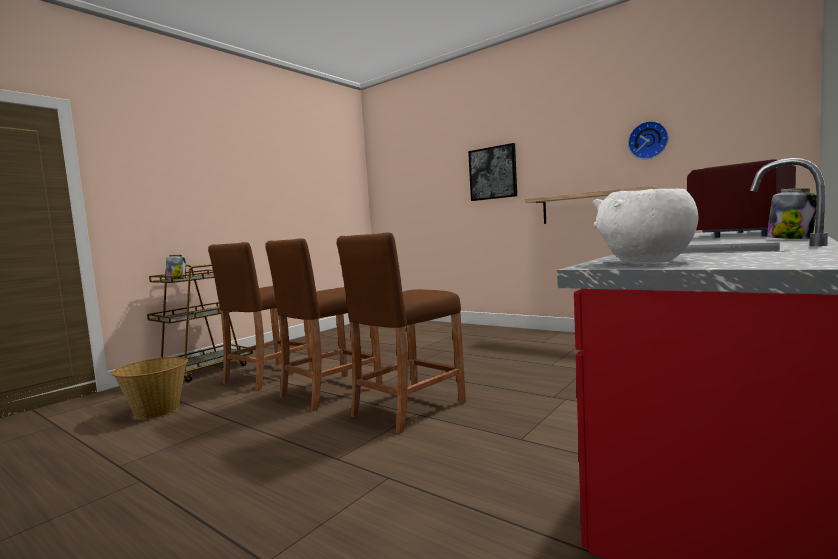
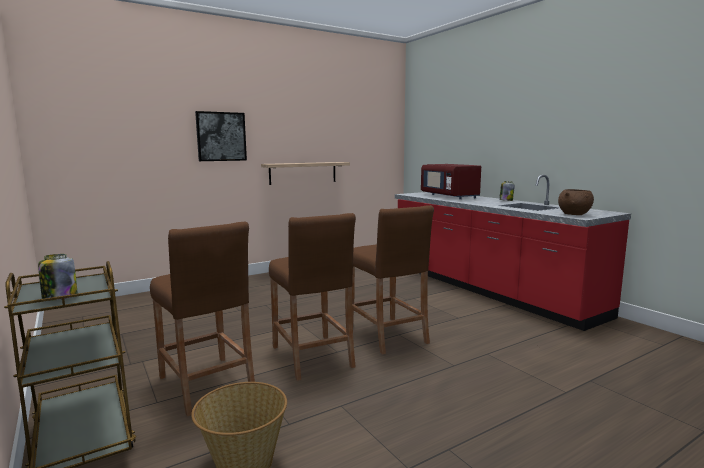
camera: 70 degrees left, 5 degrees up
(645, 261) = (574, 214): white bowl -> brown bowl
(648, 140) = (337, 131): wall clock -> none

